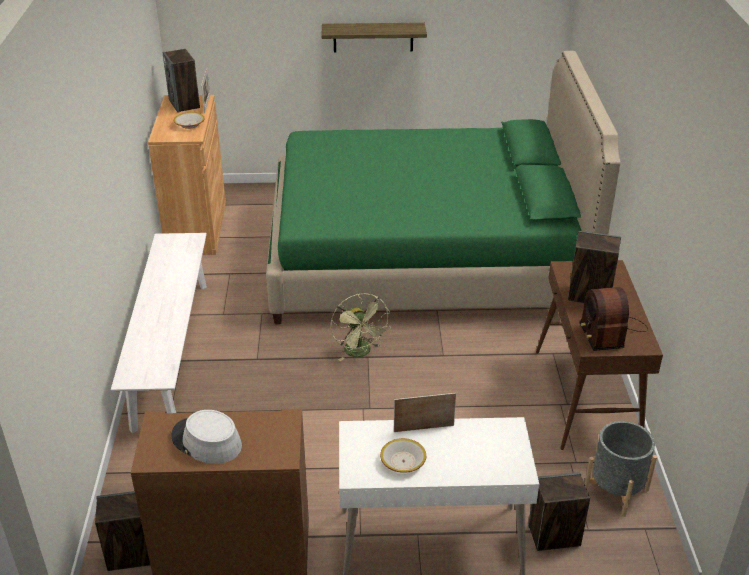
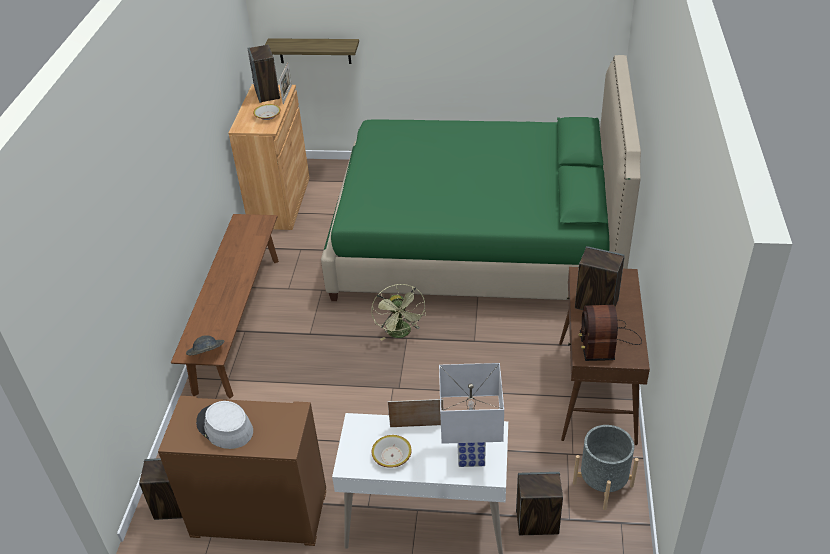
camera: 10 degrees right, 5 degrees up
(152, 378) = (206, 354): none -> grey hat
(171, 352) = (238, 322): white bench -> brown bench
(373, 37) = (442, 33): shelf -> shelf (314, 51)
(491, 455) = (470, 456): none -> white table lamp

